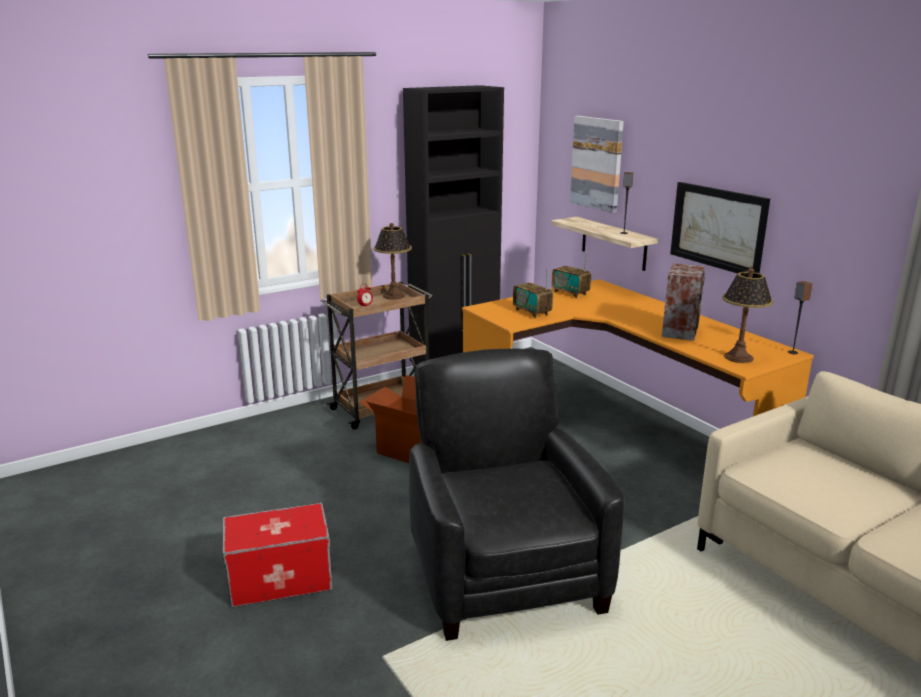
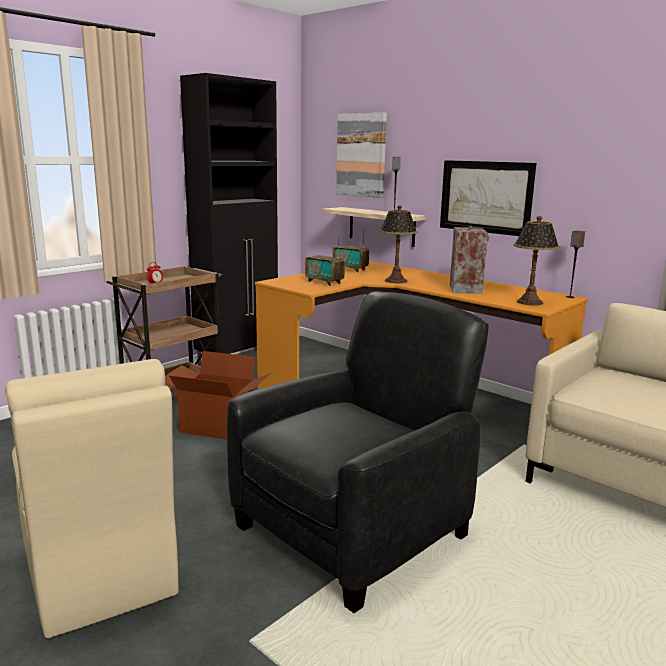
camera: 15 degrees left, 5 degrees down
(280, 580) = (99, 573): storage box -> beige chair
(393, 296) = (181, 277): table lamp -> table lamp (395, 281)
(505, 574) = (354, 530): black armchair -> black armchair turned 75 degrees clockwise

